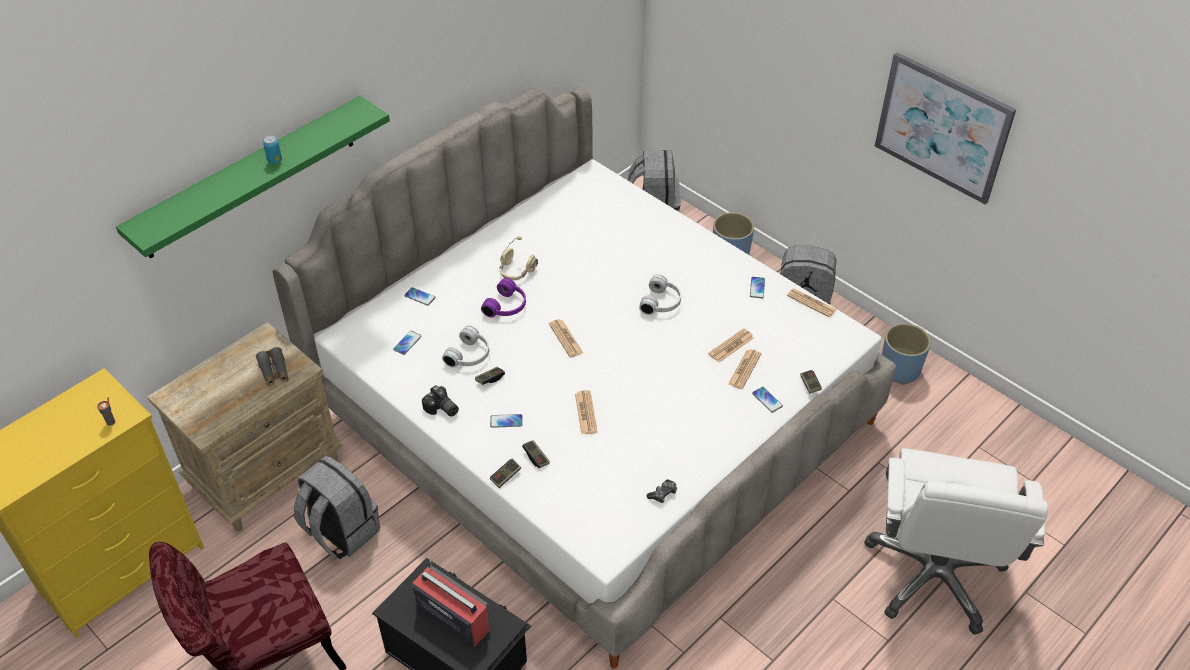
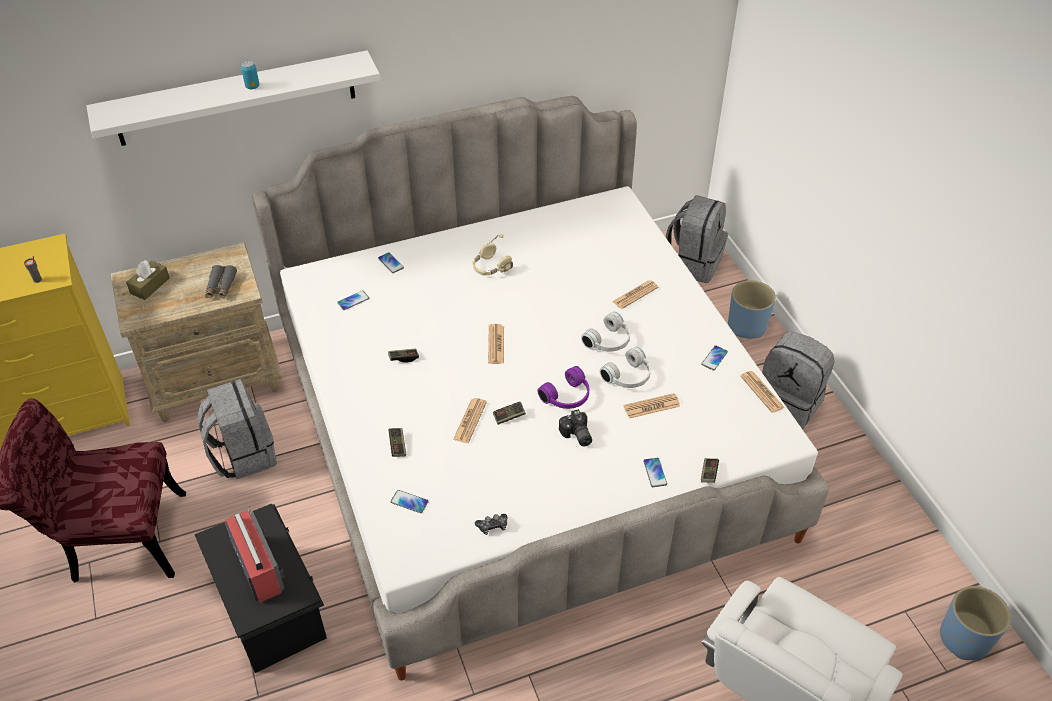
camera: 25 degrees right, 0 degrees up
(199, 394) = (150, 286): none -> brown tissue box
(250, 177) = (236, 98): green shelf -> white shelf
(441, 409) = (343, 370): camera -> camera (576, 435)
(470, 355) = (400, 330): white headphones -> white headphones (629, 377)
(506, 421) = (393, 402): phone -> phone (409, 502)
(506, 476) = (359, 453): game controller -> game controller (509, 416)
(507, 306) = (462, 297): purple headphones -> purple headphones (568, 397)
(744, 369) = (650, 434): newspaper -> newspaper (635, 295)
(900, 370) = (862, 498): blue planter -> blue planter (965, 639)
(942, 127) = (958, 244): picture -> none

